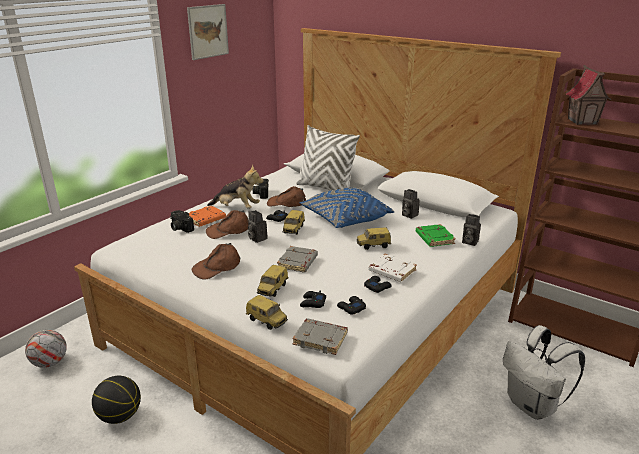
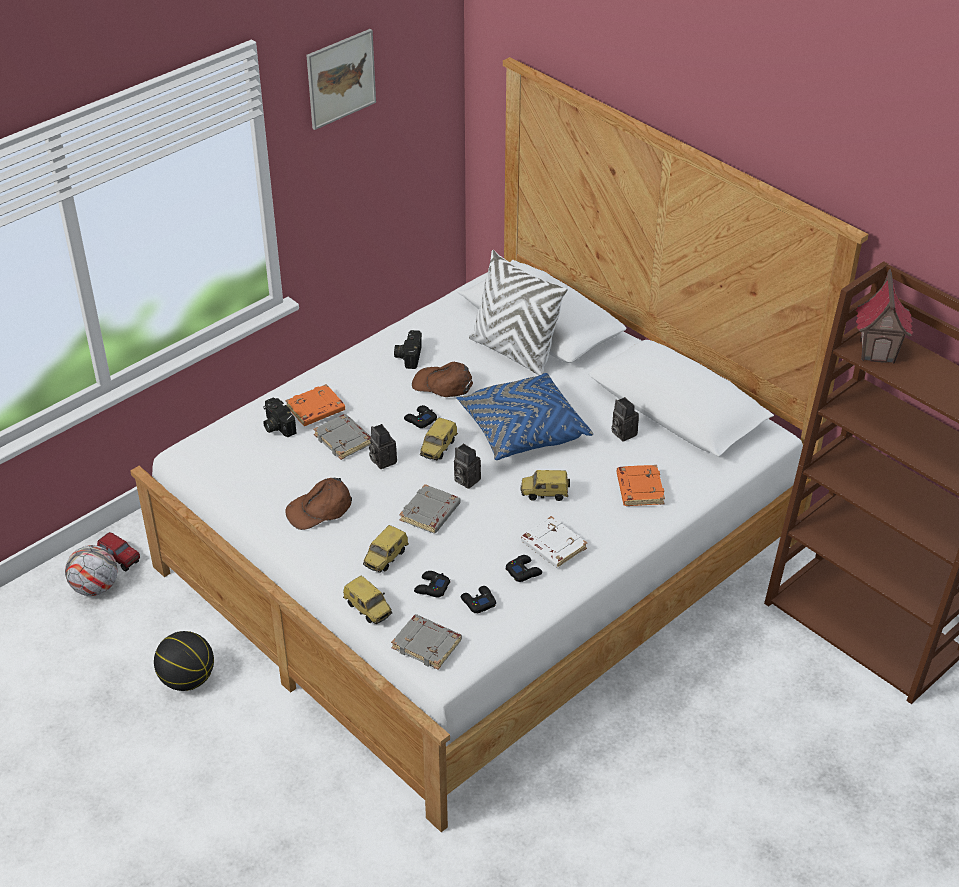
camera: 10 degrees right, 15 degrees up
(70, 343) = (120, 559): none -> toy truck
(228, 230) = (344, 440): brown cap -> grey book
(237, 208) = (365, 388): plush toy -> none
(434, 238) = (639, 489): green book -> orange book
(469, 242) = (688, 501): camera -> camera (465, 480)
(533, 406) = (732, 741): white backpack -> none

